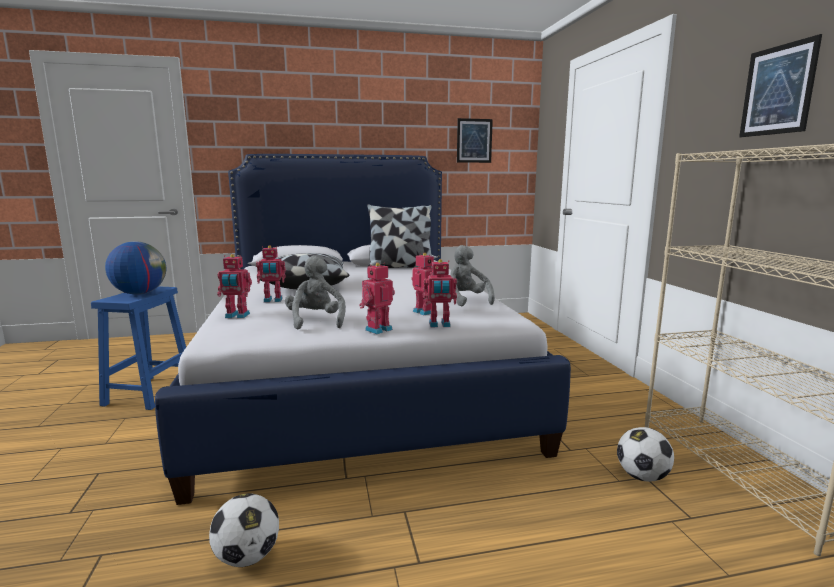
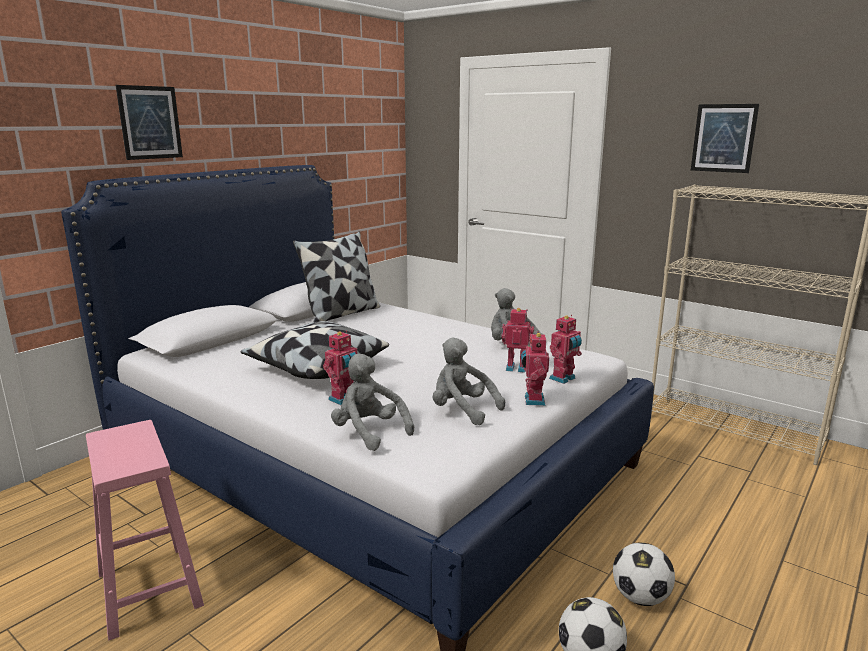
camera: 40 degrees left, 5 degrees up
(140, 293) = (129, 446): globe -> none
(150, 392) = (148, 587): blue stool -> pink stool
(237, 316) = (369, 432): toy robot -> grey plush toy
(474, 140) = (352, 141): picture -> picture (150, 122)
(642, 476) = (696, 456): football -> football (640, 597)

